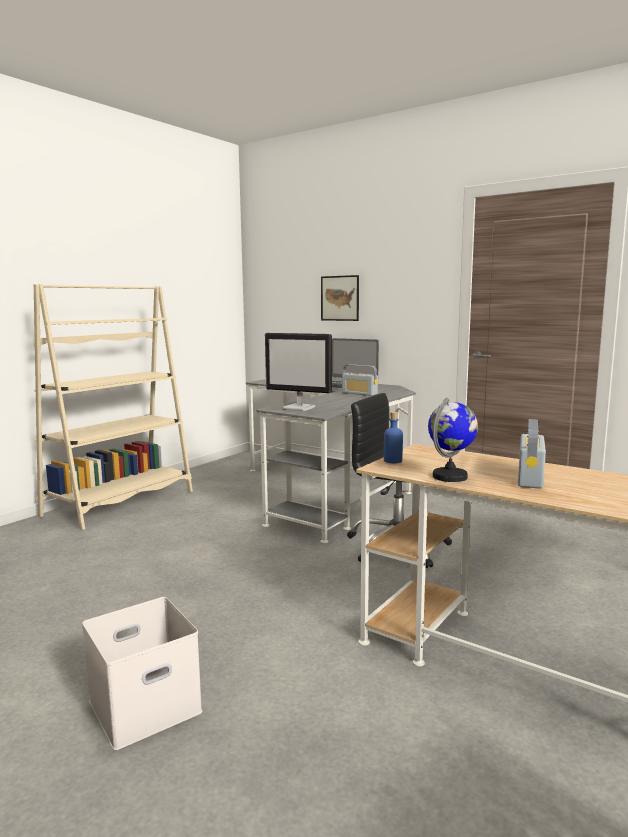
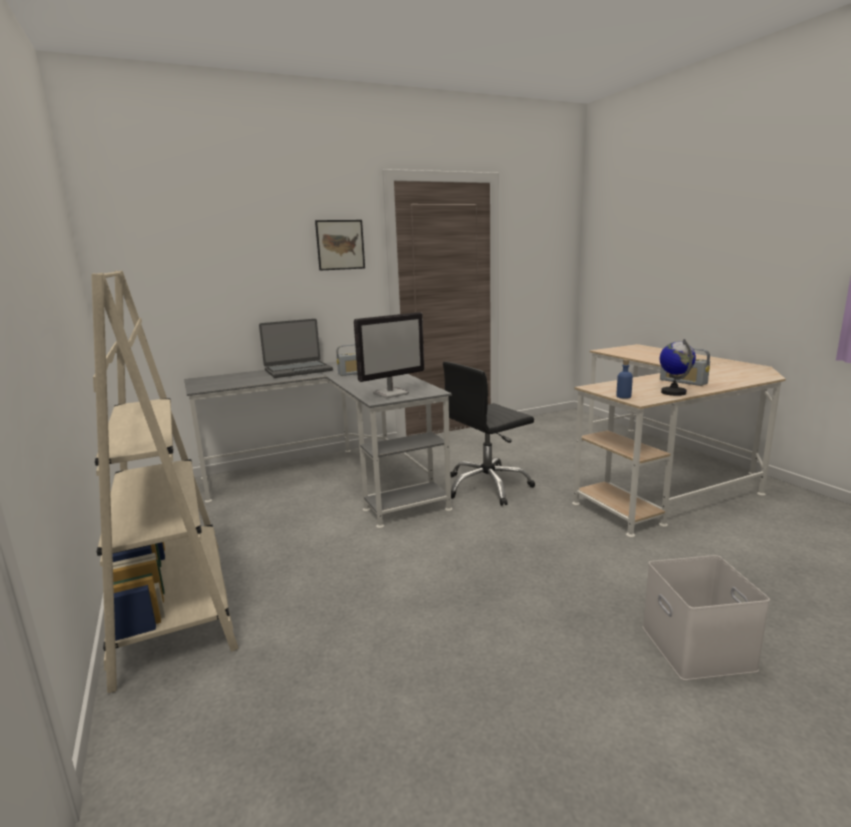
camera: 60 degrees left, 5 degrees up
(340, 298) = (256, 277): picture -> picture (340, 245)

